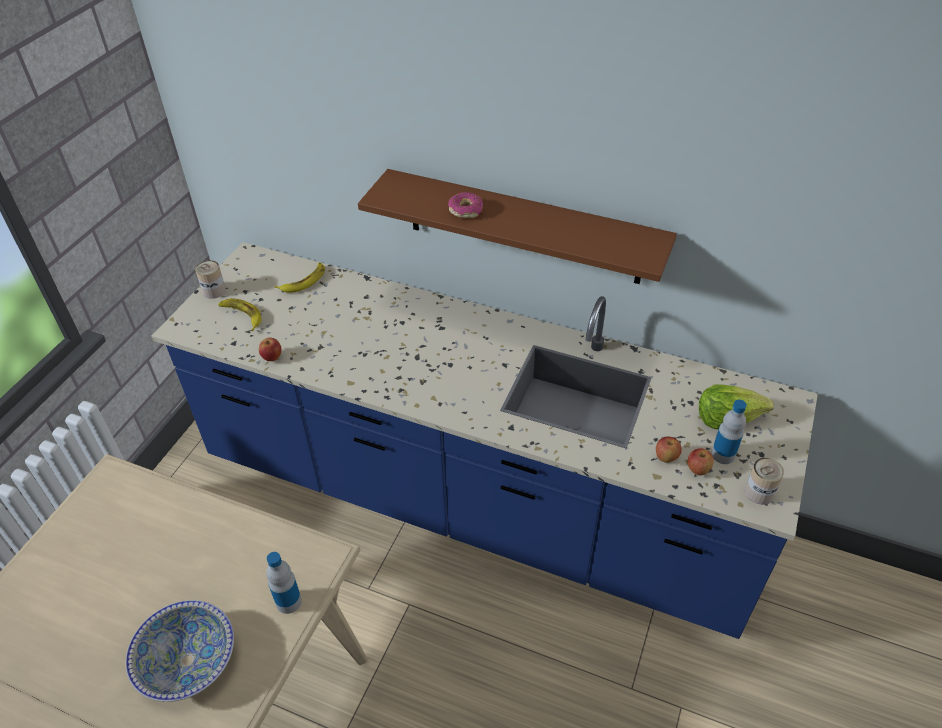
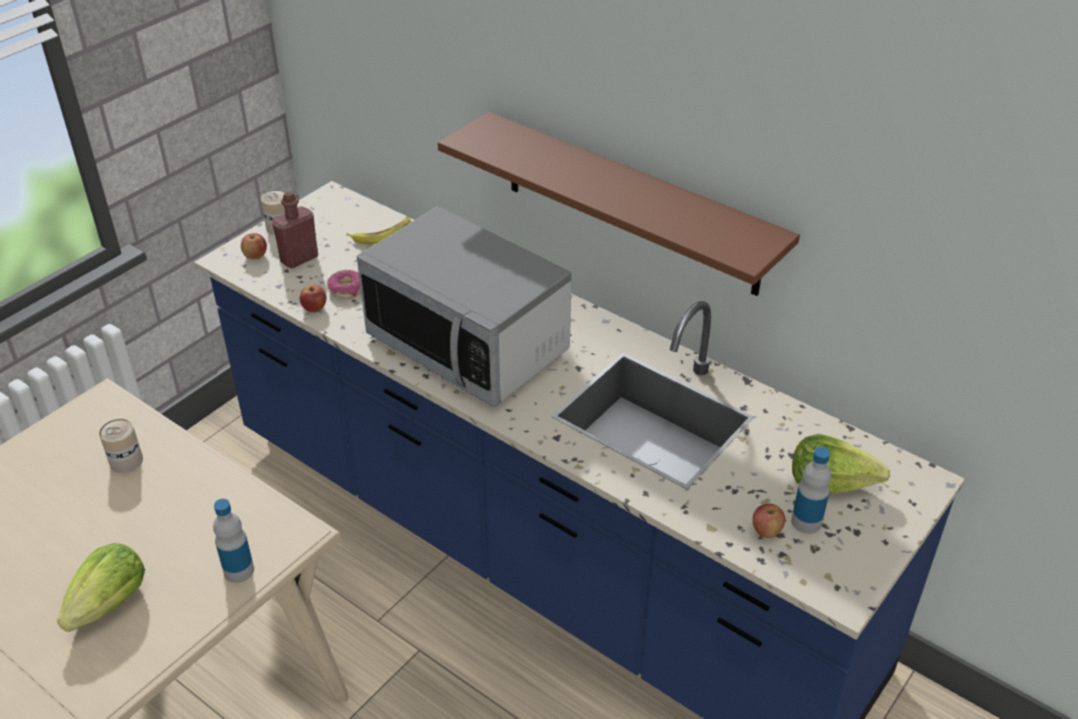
camera: 15 degrees right, 5 degrees down
(188, 660) = (110, 603): bowl -> lettuce
(242, 315) = (299, 259): banana -> red bottle
(411, 363) = (468, 345): none -> microwave
(465, 210) = (556, 169): donut -> donut (346, 289)
(666, 457) = (732, 509): apple -> apple (255, 256)
(759, 492) = (834, 574): can -> can (126, 461)

